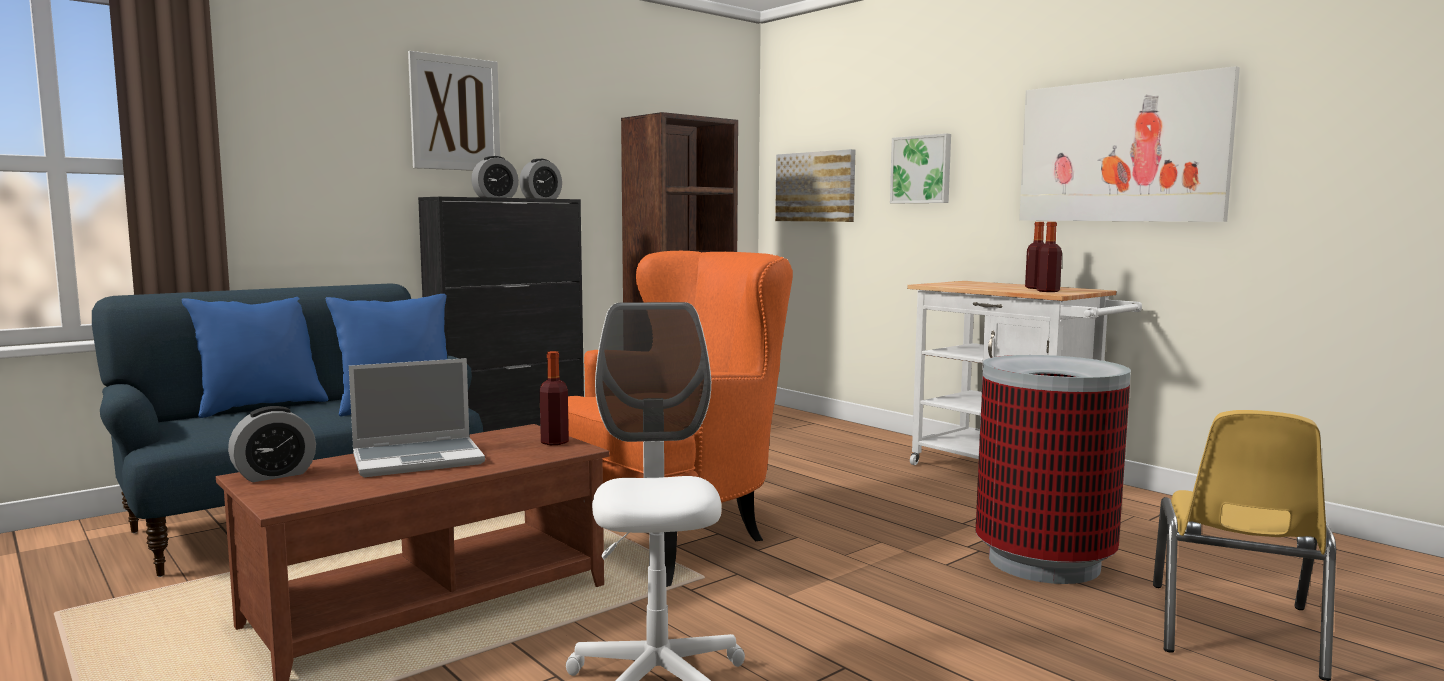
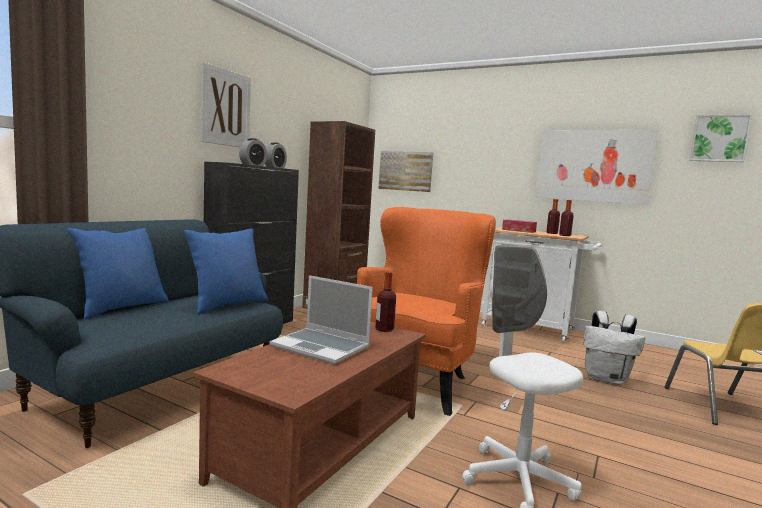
camera: 20 degrees left, 0 degrees up
(274, 475) = (240, 368): alarm clock -> none
(419, 459) = (322, 347): laptop -> laptop turned 75 degrees clockwise
(922, 169) = (475, 166): picture -> picture (719, 138)
(973, 285) = (518, 230): none -> tissue box
(1044, 562) = (606, 379): trash can -> white backpack

